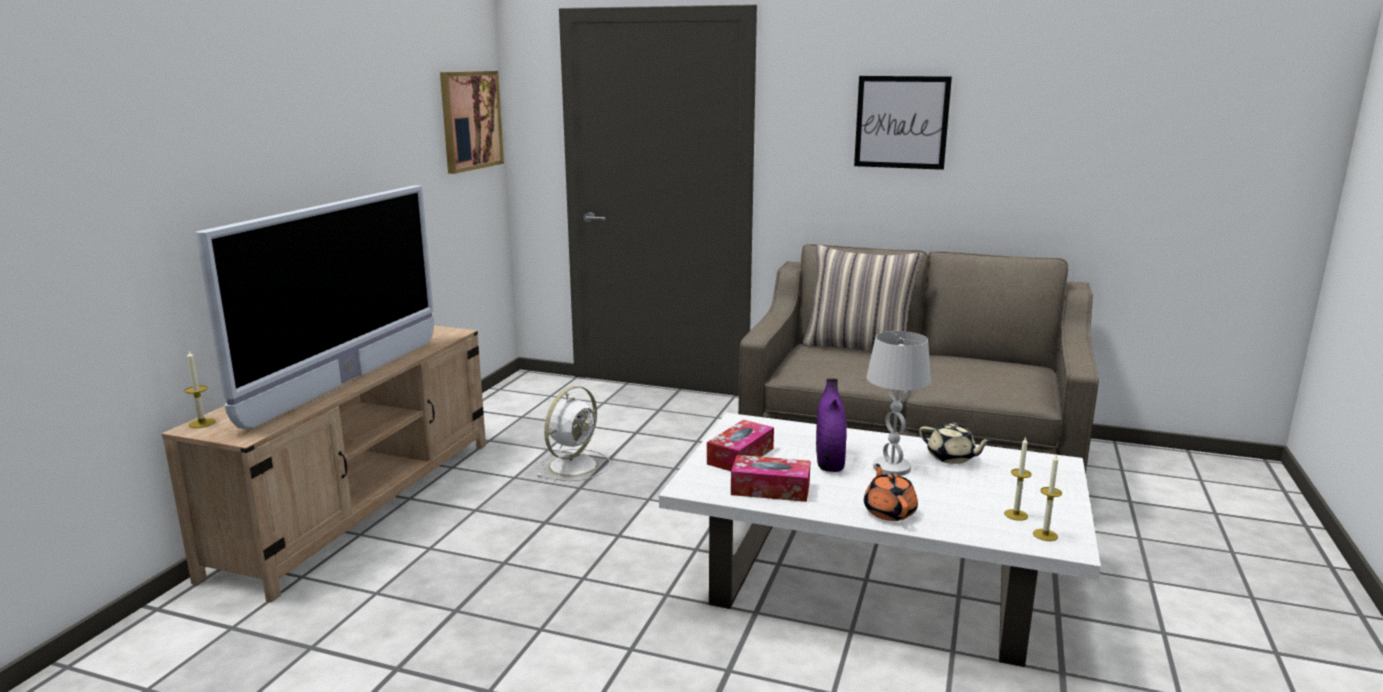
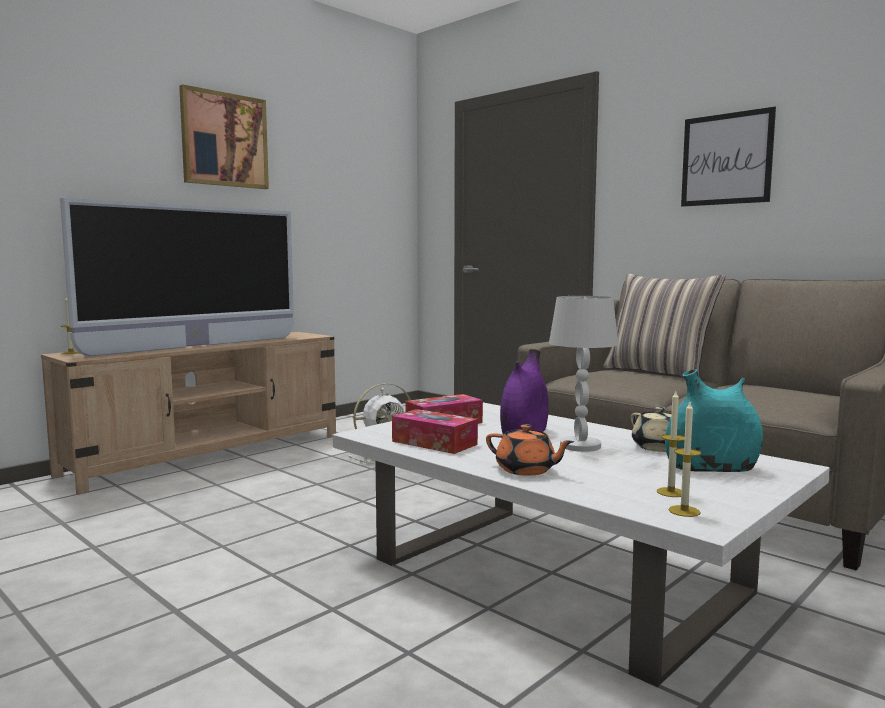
camera: 25 degrees right, 10 degrees down
(470, 120) = (379, 189): picture -> picture (224, 140)
(889, 511) = (526, 470): orange teapot -> orange teapot turned 105 degrees clockwise
(1013, 478) = (712, 468): none -> turquoise vase

